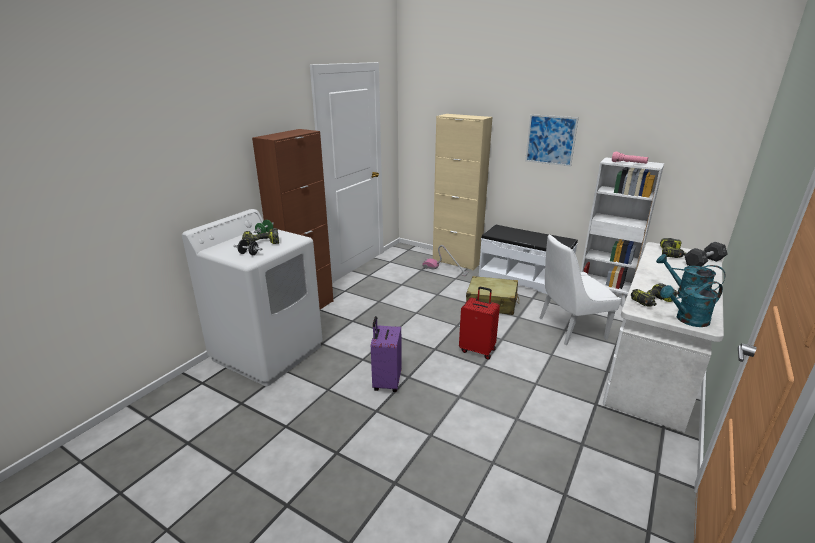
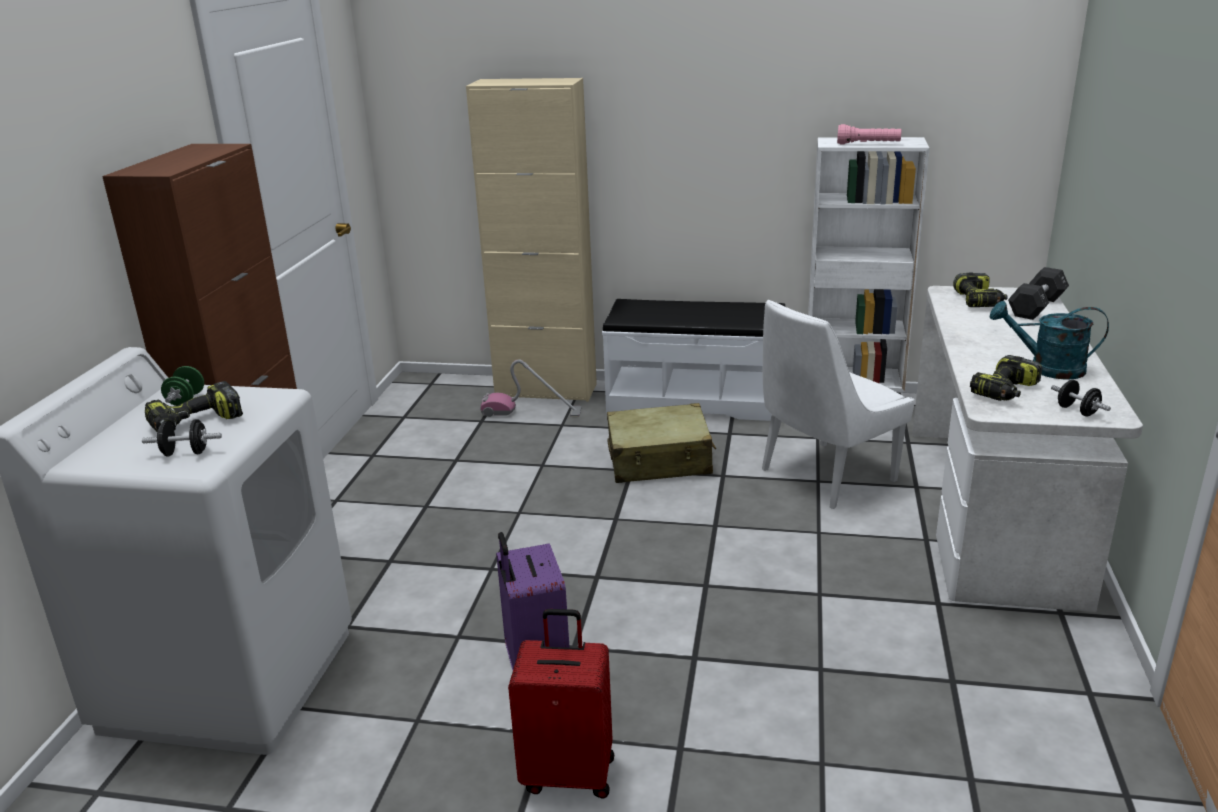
camera: 20 degrees left, 0 degrees up
(478, 350) = (681, 557): red suitcase -> red suitcase (569, 773)
(550, 140) = (708, 114): picture -> none
(687, 320) = (1077, 411): turquoise watering can -> black dumbbell

